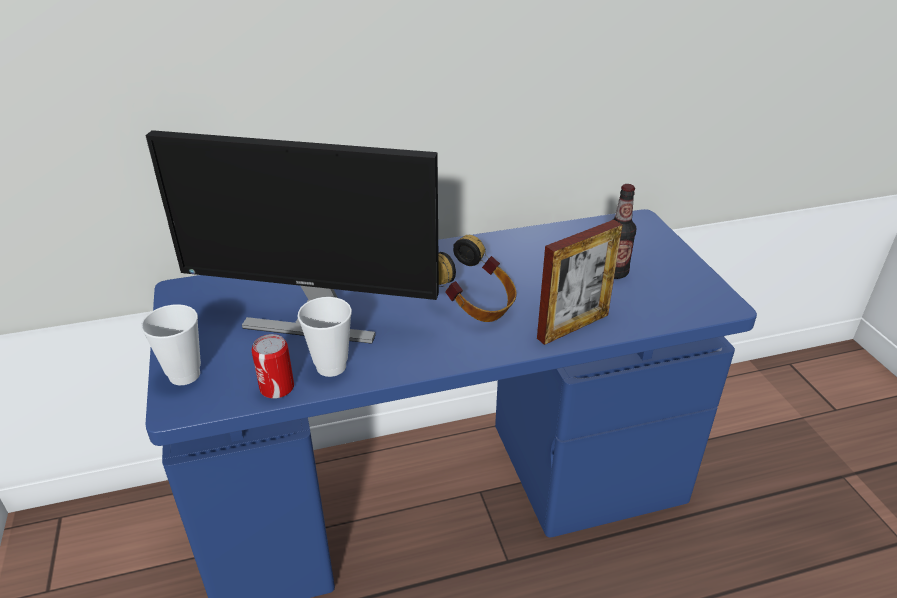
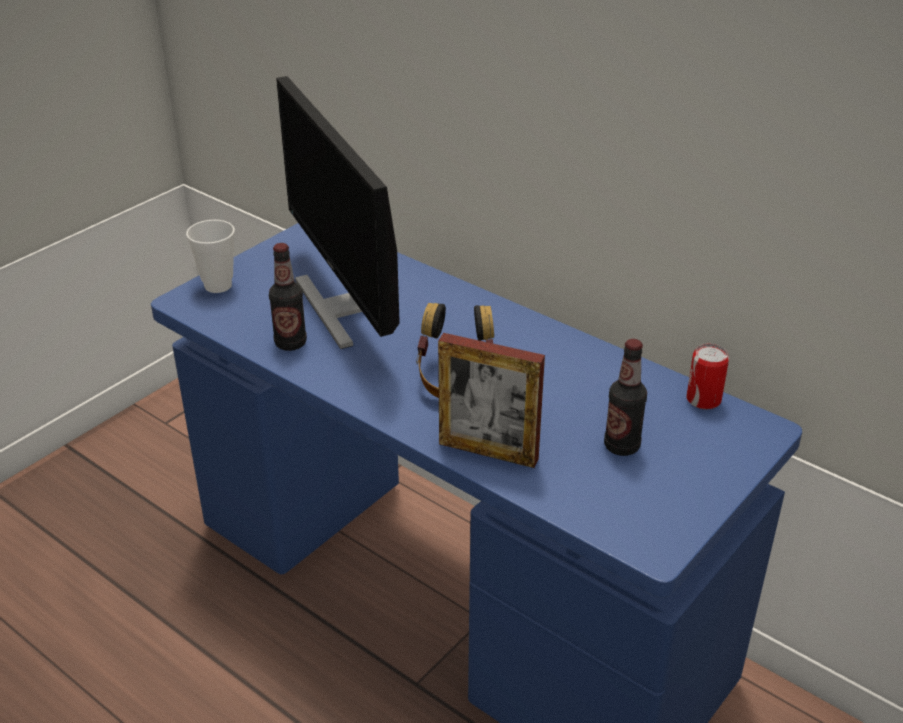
camera: 55 degrees right, 0 degrees up
(277, 388) = (241, 331): can -> can (703, 399)
(331, 366) = (290, 343): cup -> bottle

